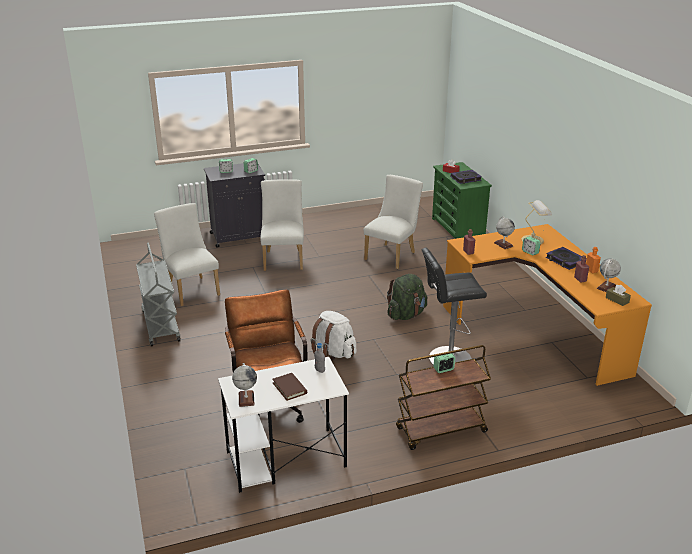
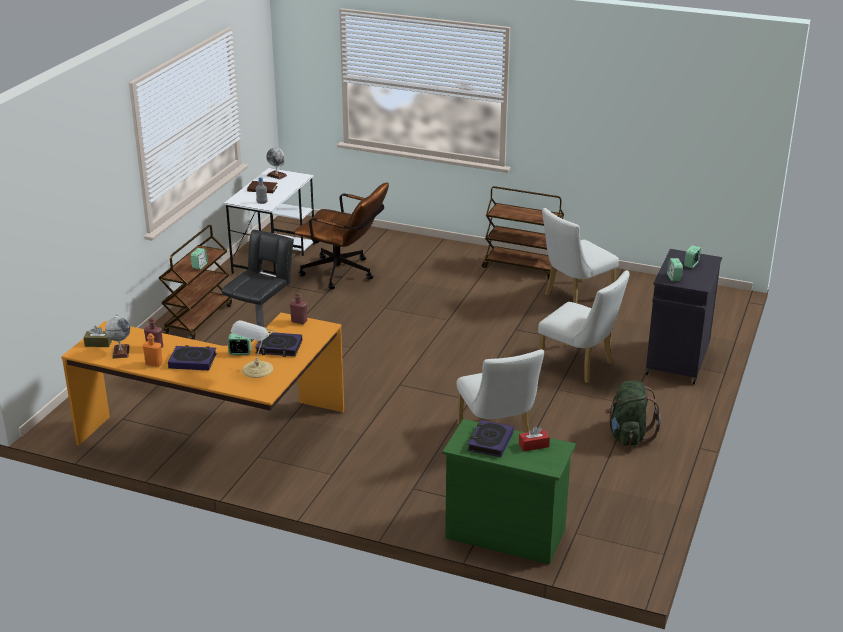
camera: 130 degrees right, 0 degrees up
(160, 325) = (522, 267): grey cart -> brown cart
(191, 289) = (574, 297): white chair -> white chair turned 135 degrees clockwise
(333, 353) = (361, 321): white backpack -> none
(406, 315) = (362, 382): green backpack -> green backpack (628, 435)
(503, 244) = (279, 347): globe -> book

